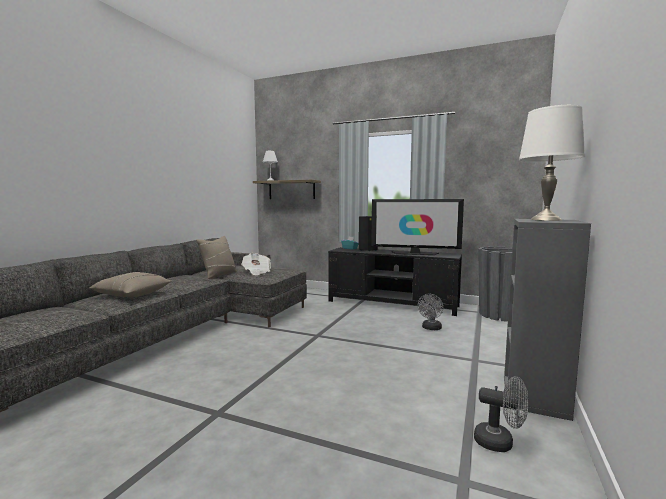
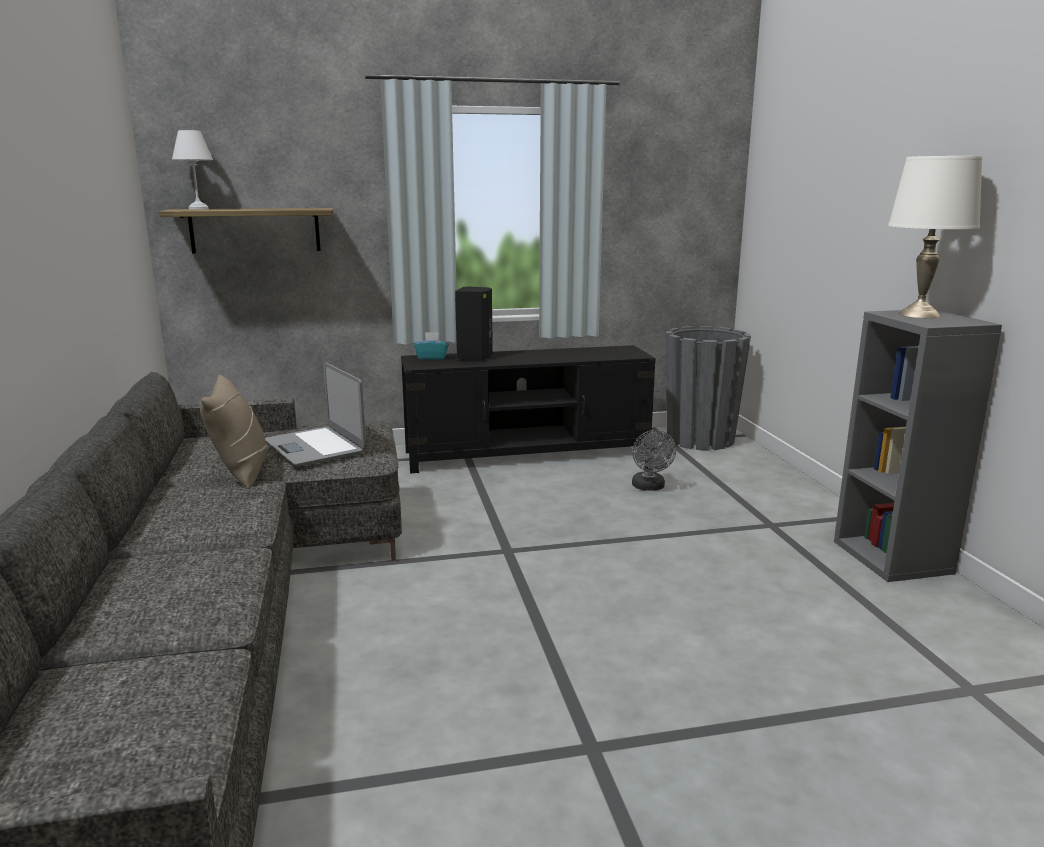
camera: 35 degrees left, 10 degrees up
(132, 294) = (182, 578): beige pillow -> none
(256, 272) = (315, 447): newspaper -> laptop
(415, 253) = (570, 355): television -> none
(500, 442) = (938, 629): grey fan -> none

